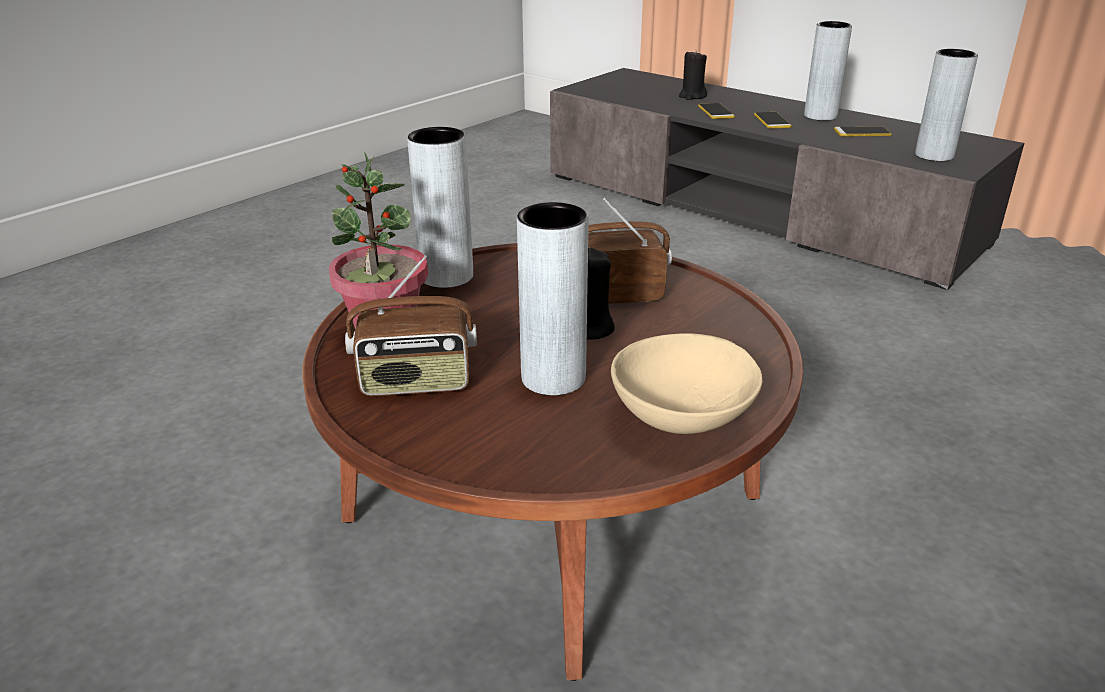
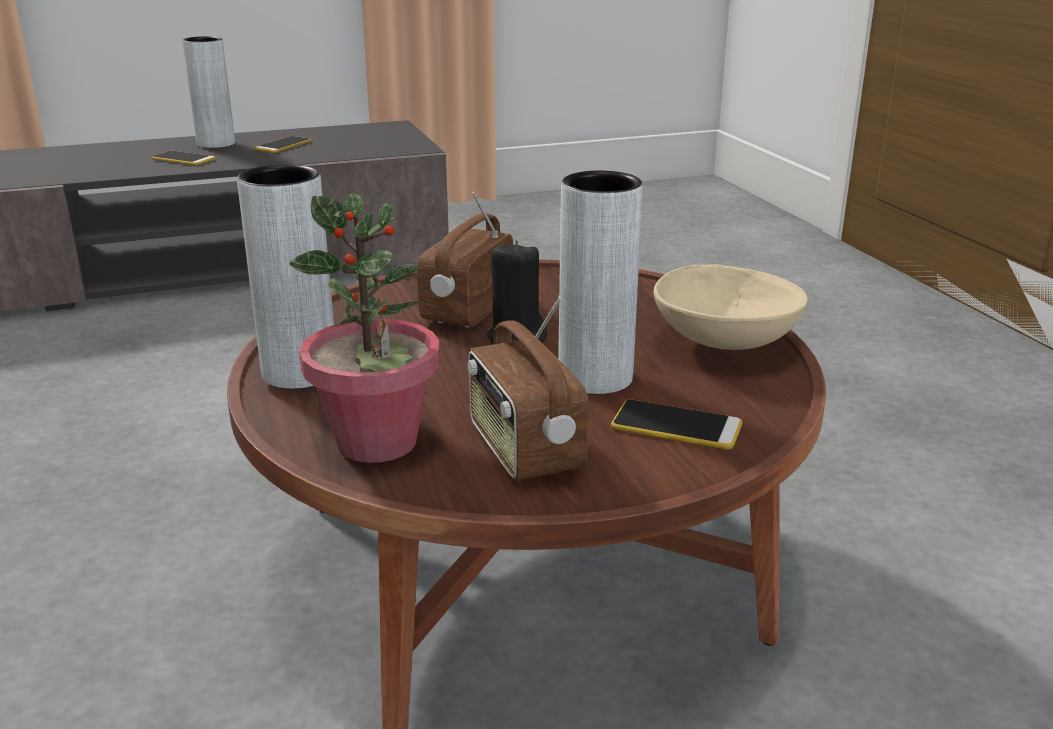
camera: 60 degrees left, 5 degrees down
(416, 383) = (523, 450): radio -> radio turned 135 degrees clockwise
(692, 96) = (41, 162): black candle -> none
(716, 112) = (106, 168): phone -> phone (676, 426)
(934, 155) = (376, 144): grey vase -> none

